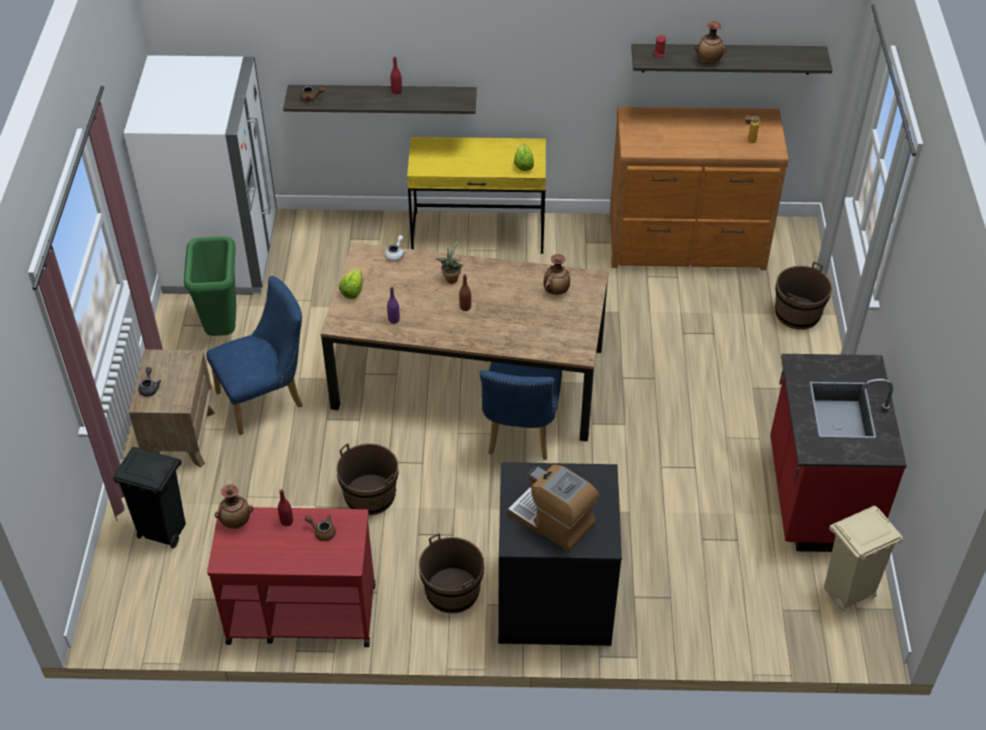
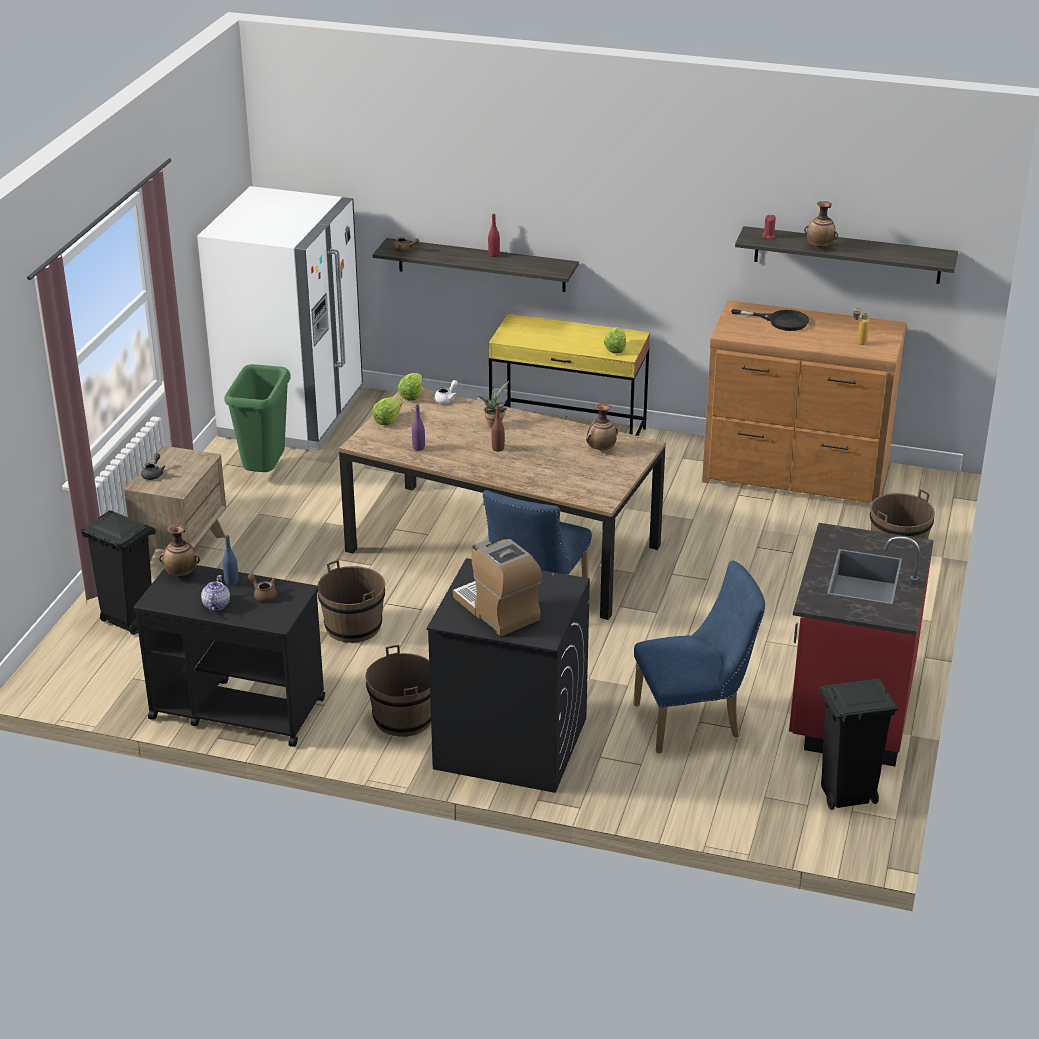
camera: 15 degrees right, 15 degrees down
(266, 399) = (283, 534): blue chair -> blue chair (695, 721)
(283, 553) = (216, 604): none -> teapot
(286, 521) = (231, 581): red bottle -> blue bottle
(300, 613) = (236, 708): red cart -> black cart
(363, 255) = (412, 395): none -> lettuce
(673, 125) = (780, 321): none -> black frying pan
(846, 594) = (846, 796): beige trash can -> black trash can

